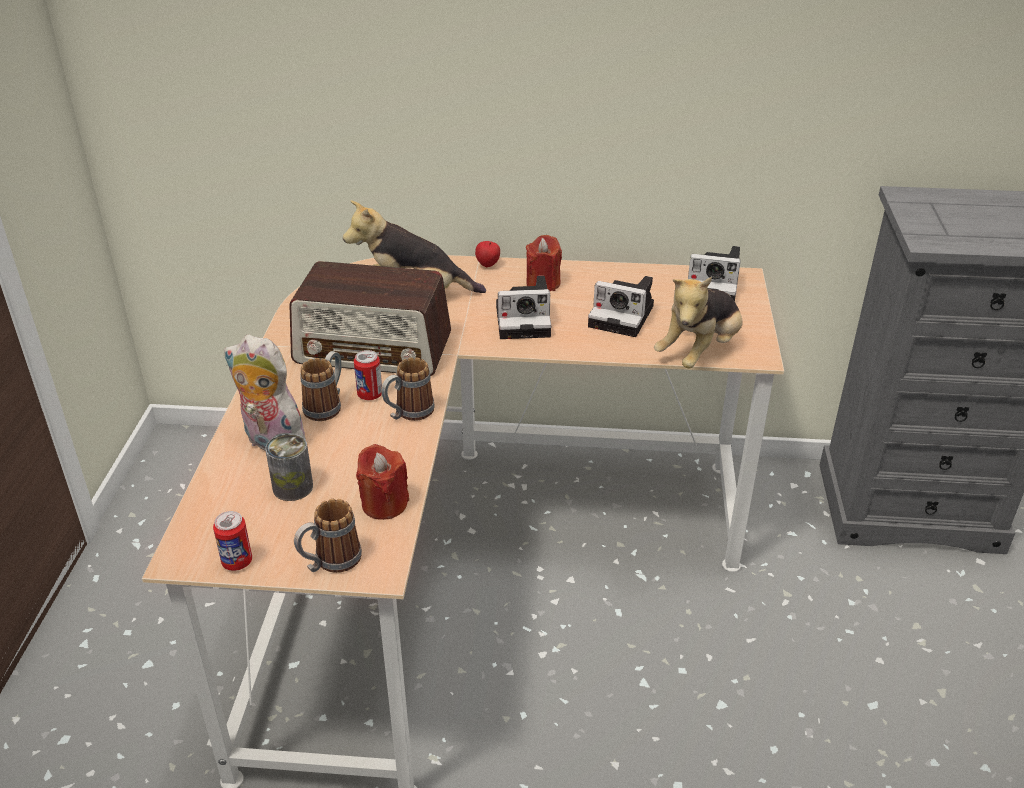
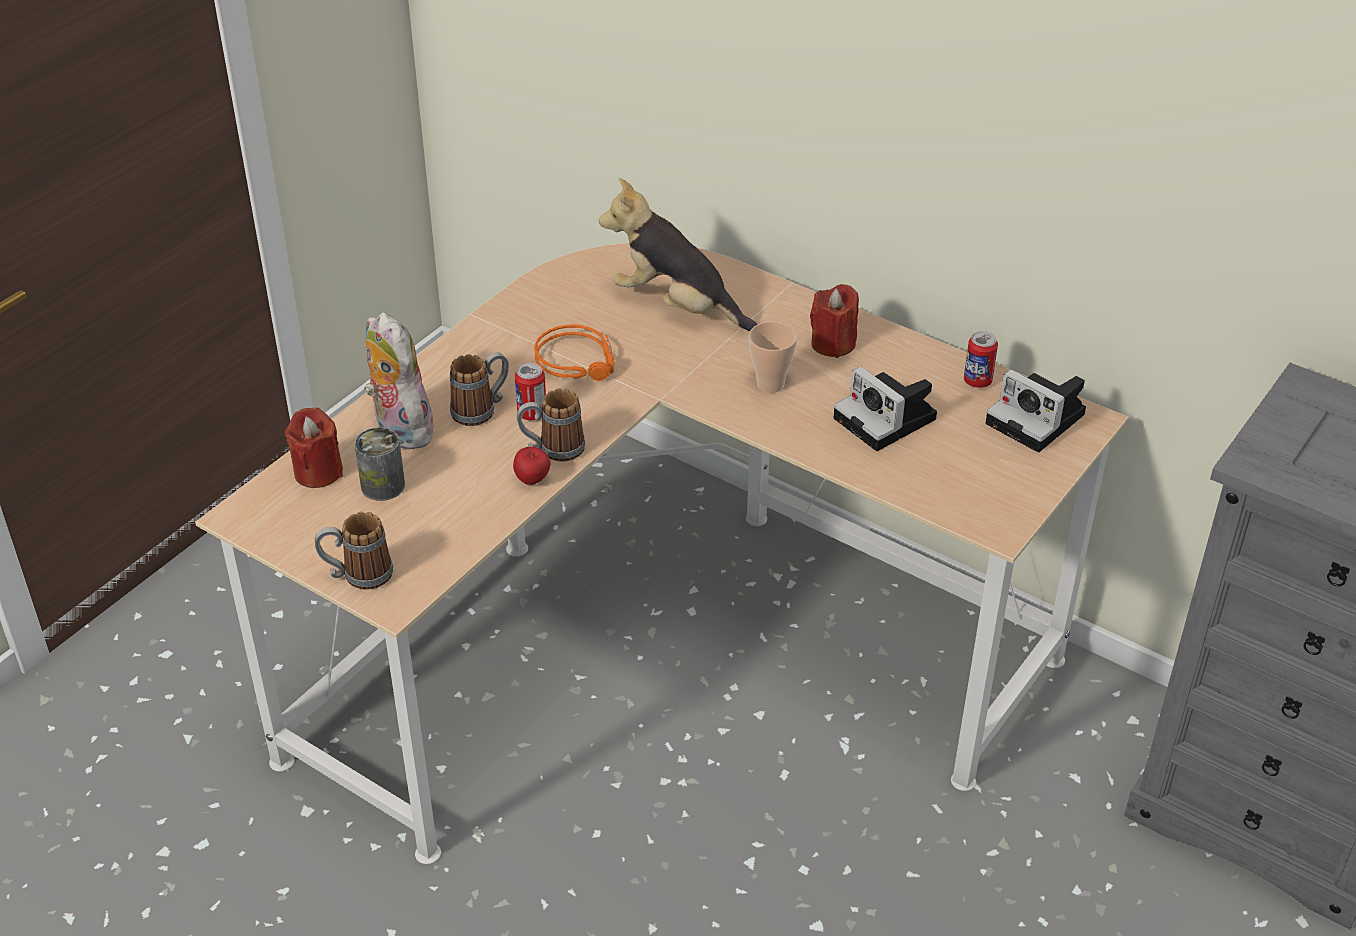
camera: 30 degrees right, 5 degrees up
(237, 562) = (281, 540): can -> can (977, 381)
(374, 349) = (579, 361): radio -> orange headphones
(384, 504) = (451, 538): red candle -> red candle (318, 472)
(488, 265) = (791, 297): apple -> apple (532, 480)
(525, 320) = (770, 384): camera -> cup
(700, 352) = (934, 498): plush toy -> none

